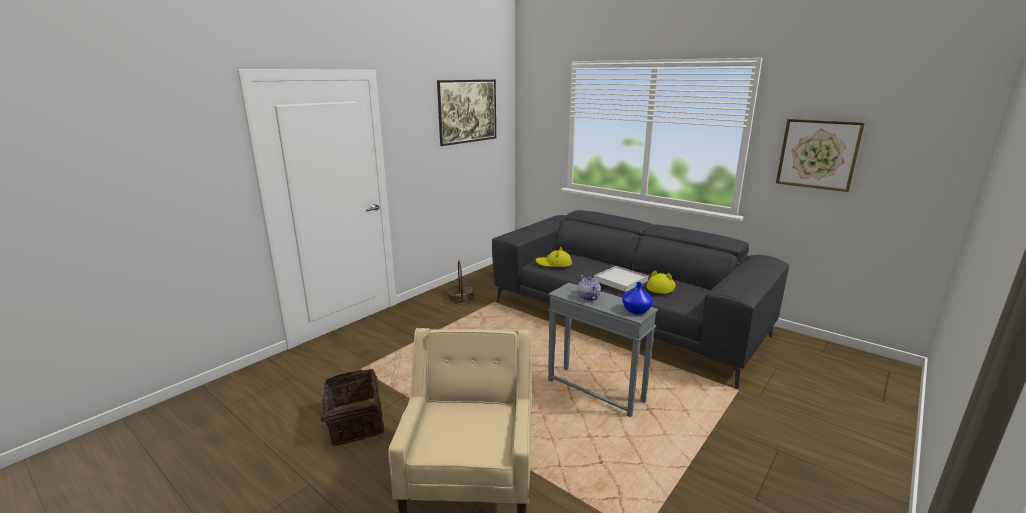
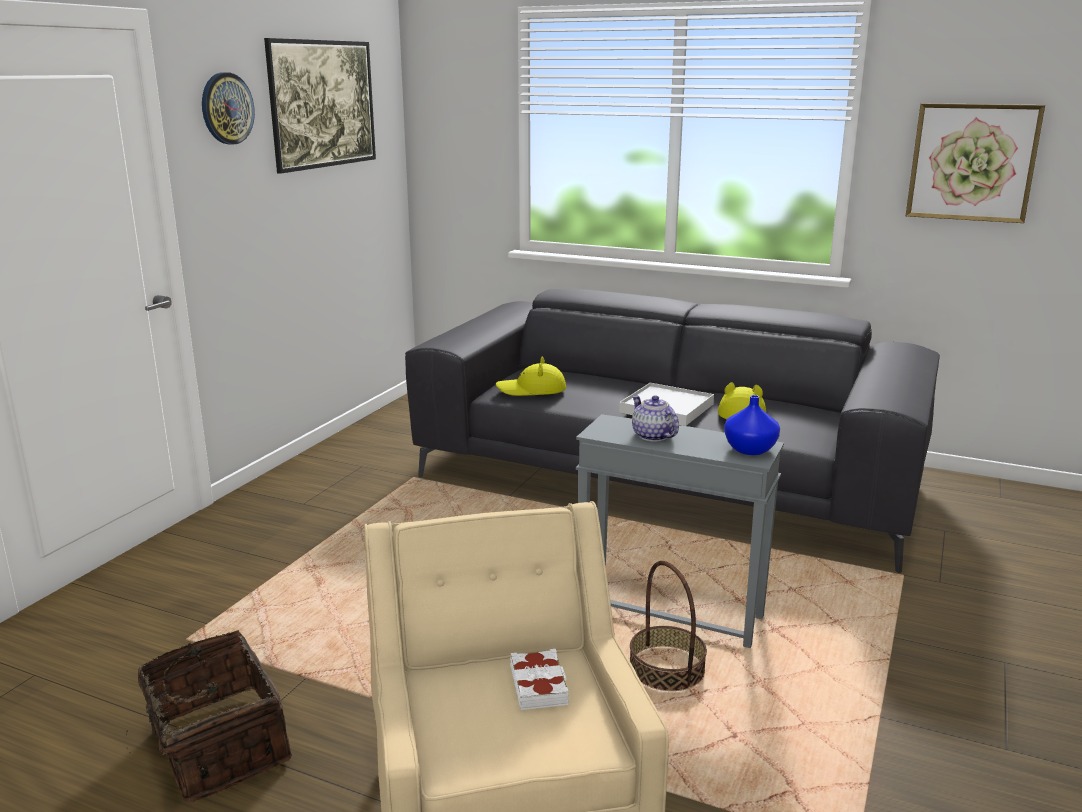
camera: 15 degrees left, 0 degrees up
(414, 115) = (226, 108): none -> wall clock
(461, 298) = (344, 478): basket -> basket (667, 669)
(484, 419) = (539, 685): none -> white book

